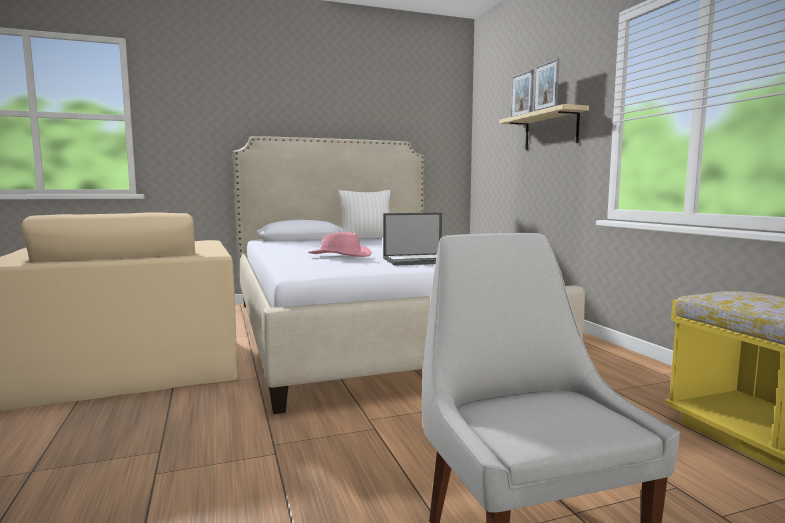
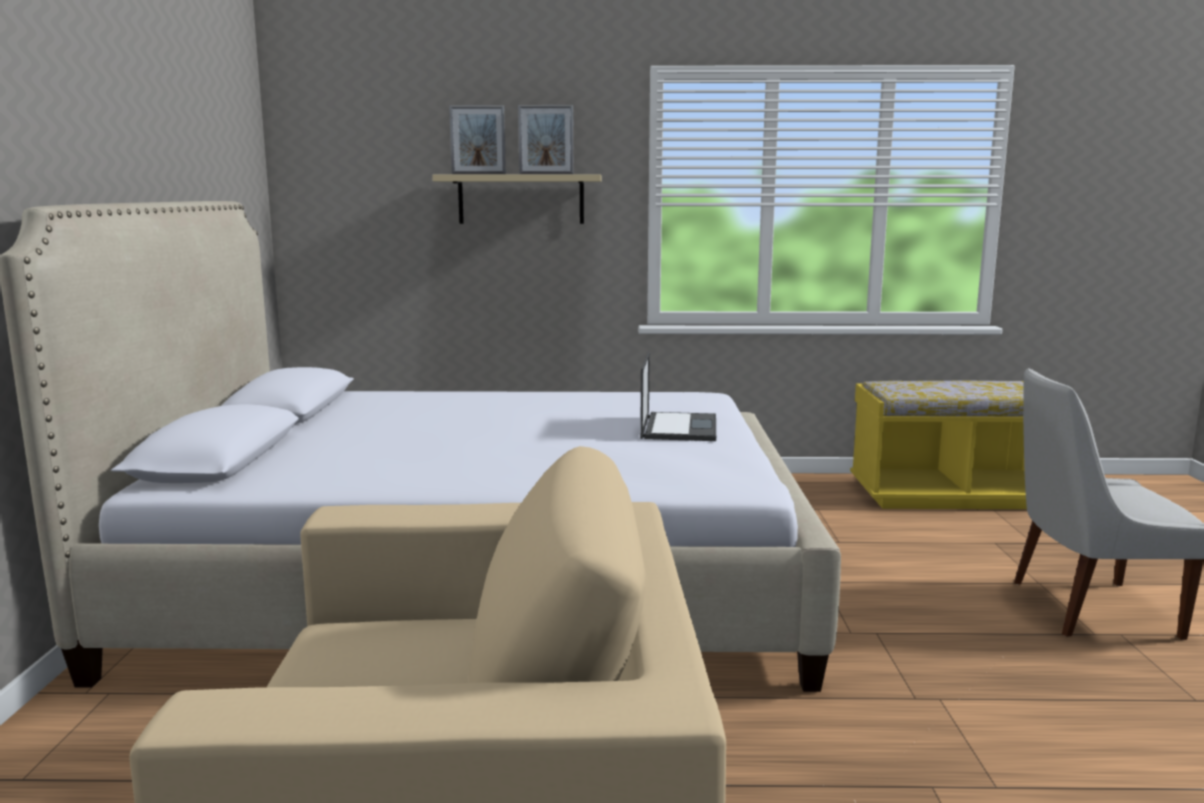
camera: 70 degrees left, 5 degrees up
(339, 255) = (608, 452): pink hat -> none
(367, 239) = (331, 421): white pillow -> none

